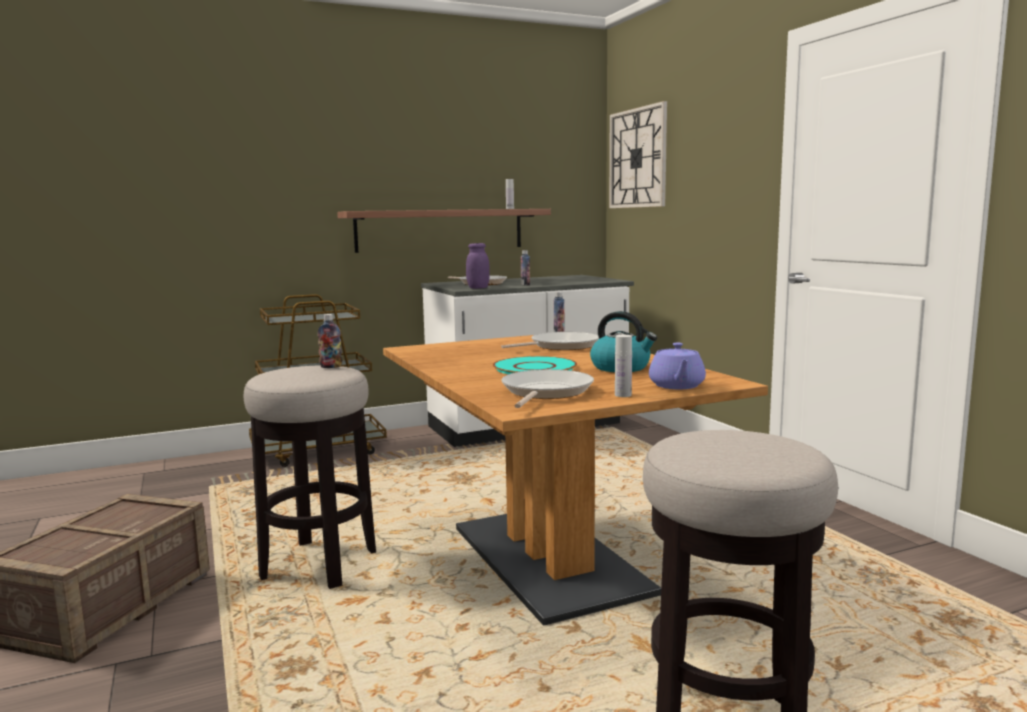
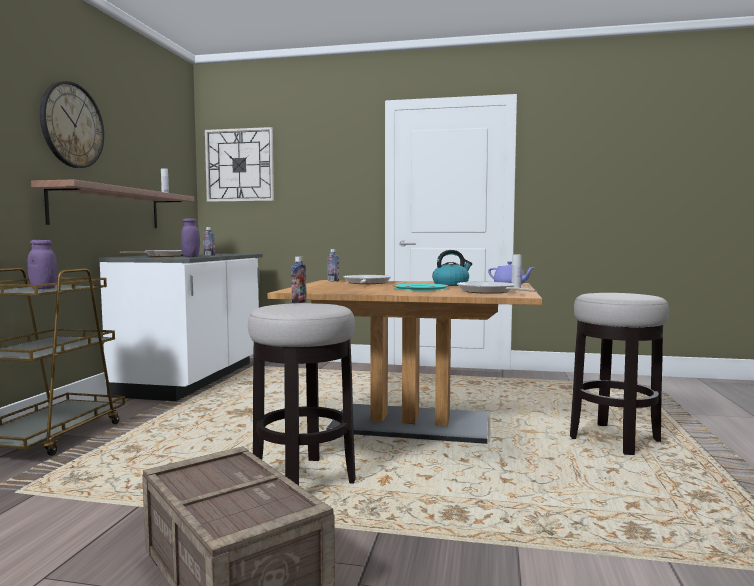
camera: 55 degrees left, 5 degrees down
(311, 316) = (43, 288): none -> purple jar
(391, 149) = (72, 125): none -> wall clock

